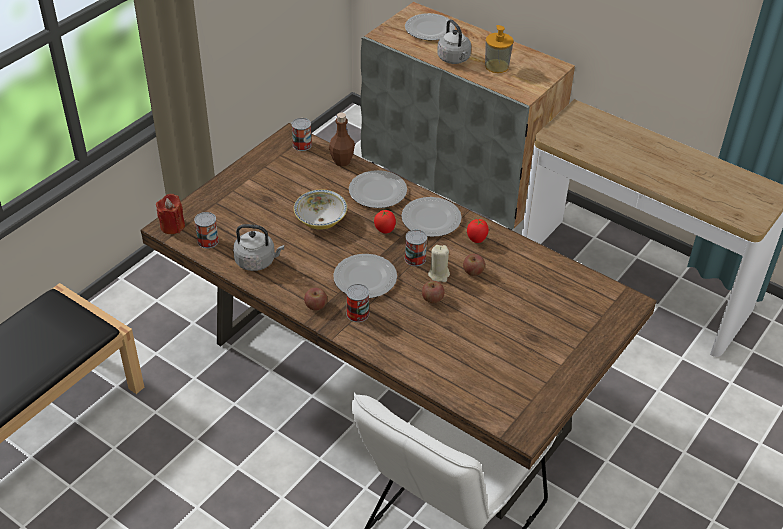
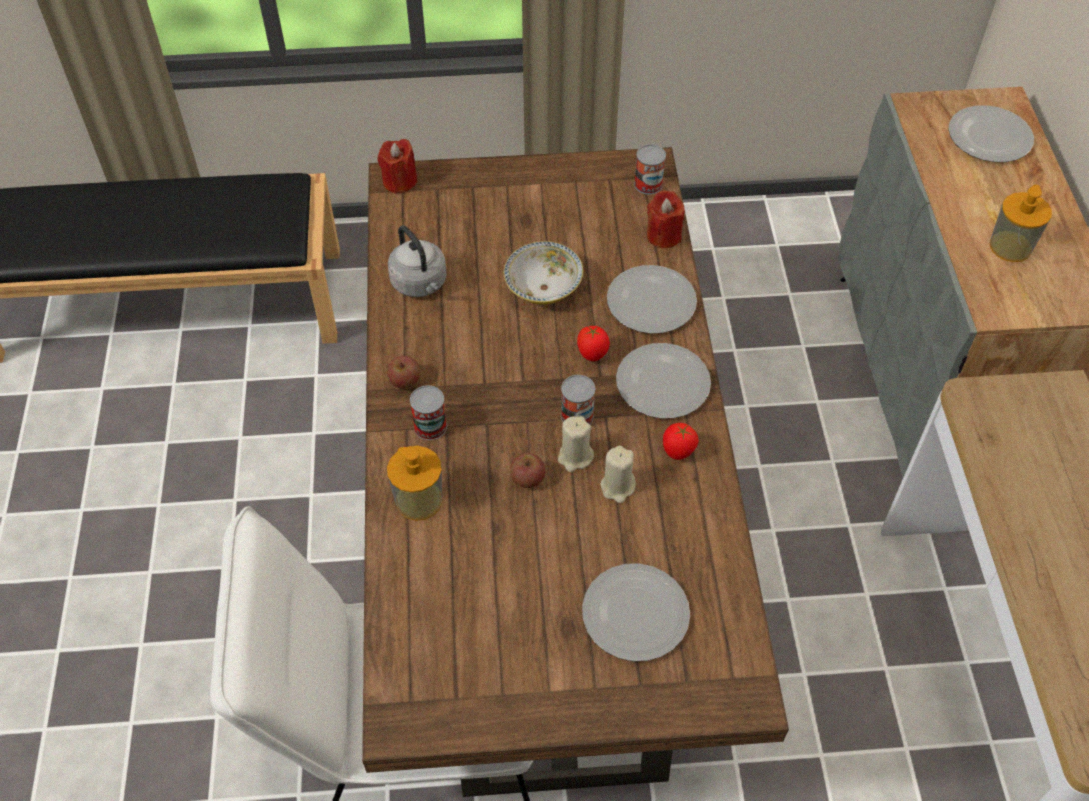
camera: 50 degrees right, 10 degrees up
(208, 241) = (408, 223): can -> none
(342, 161) = (663, 236): brown bottle -> red candle
(365, 278) = (495, 392): plate -> plate (637, 614)
(399, 345) = (419, 500): none -> soap dispenser
(454, 59) = (964, 199): grey kettle -> none
(473, 271) = (617, 487): apple -> beige candle

